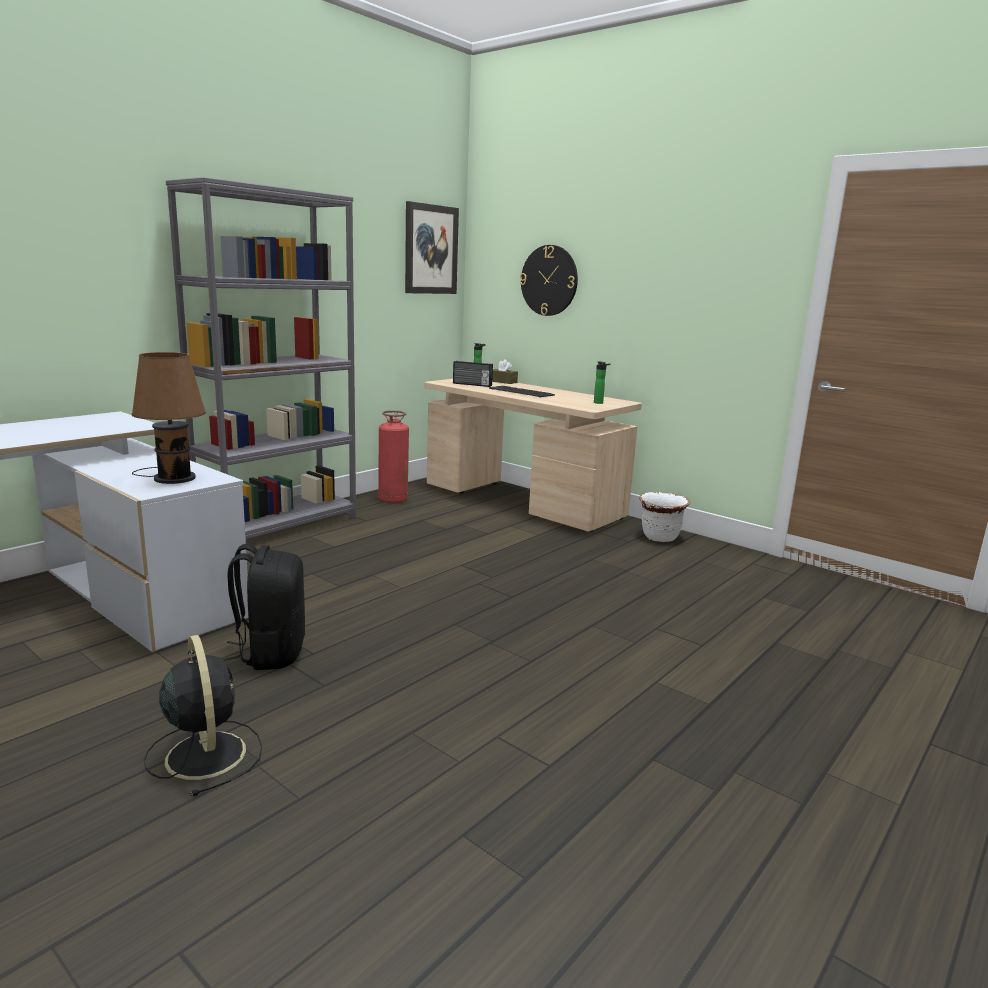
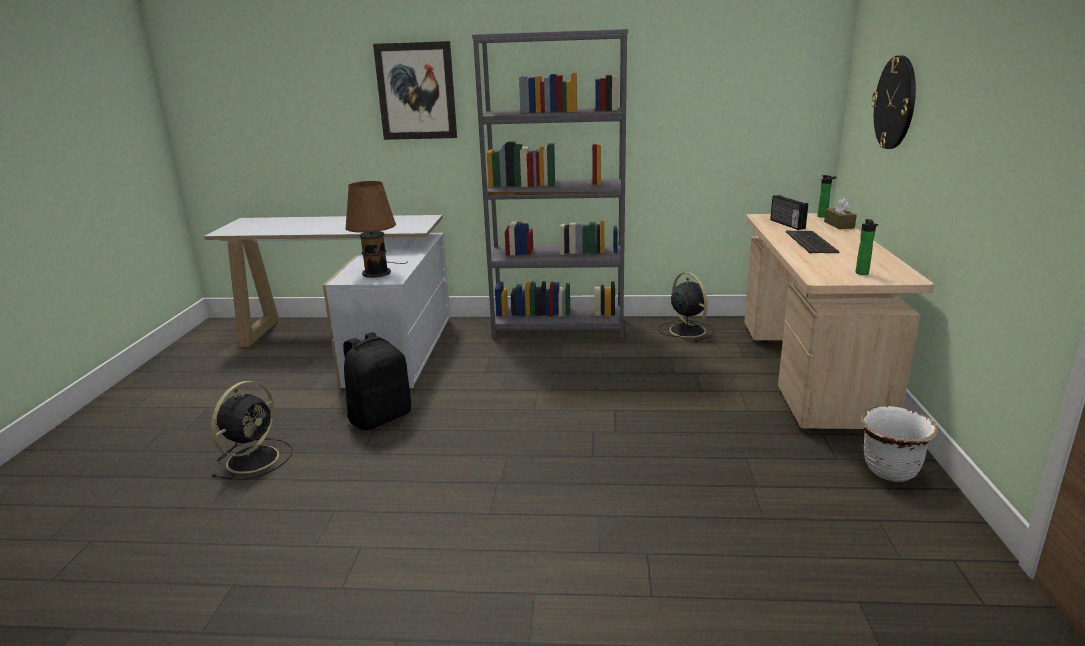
camera: 55 degrees right, 5 degrees up
(393, 500) = (686, 330): fire extinguisher -> black fan
(431, 249) = (789, 65): picture -> picture (416, 91)

